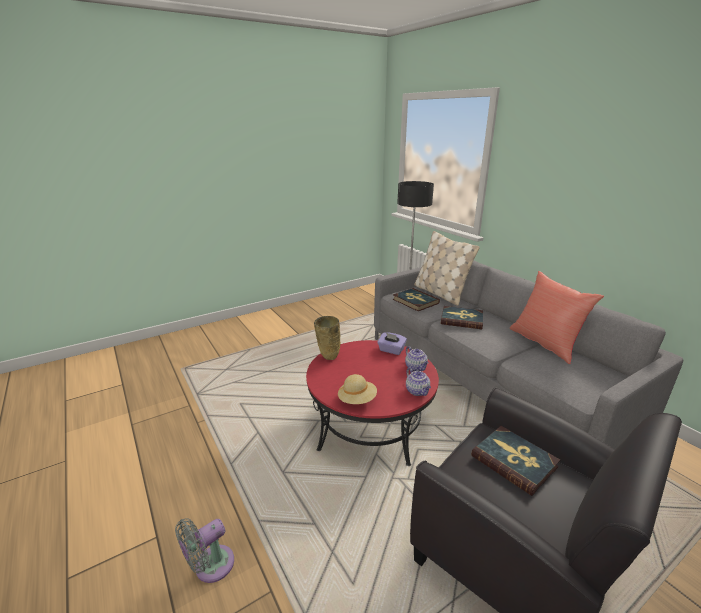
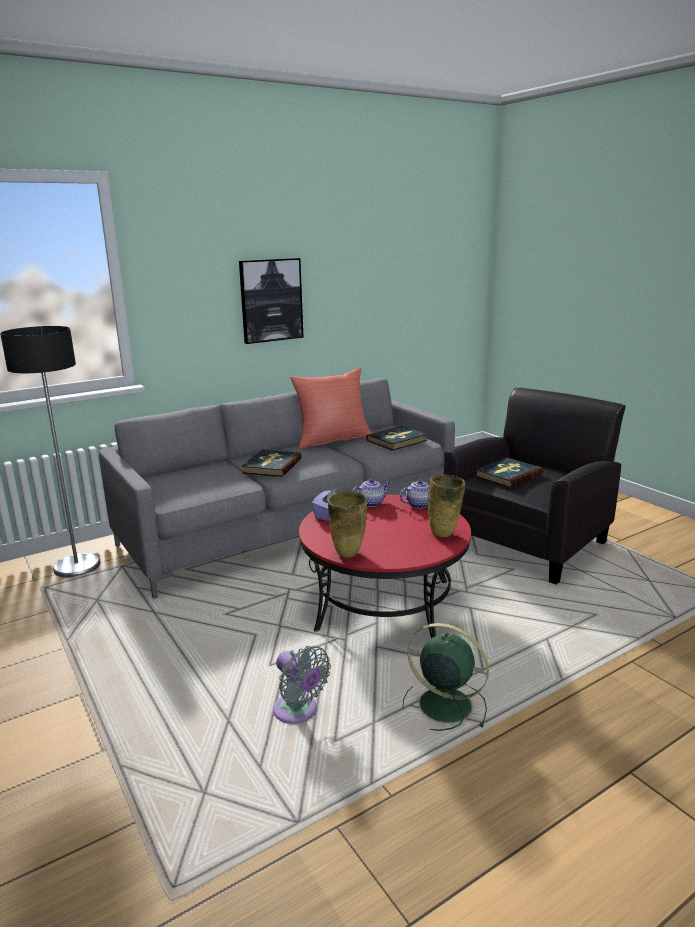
camera: 90 degrees left, 5 degrees down
(210, 566) = (635, 709): grey fan -> grey fan (298, 712)
(254, 447) = (442, 704): none -> green fan
(357, 400) = (444, 534): beige hat -> beige vase
(415, 301) = (203, 486): book -> book (397, 441)
(440, 293) = (182, 471): beige pillow -> none
(594, 204) = (271, 300): none -> picture

